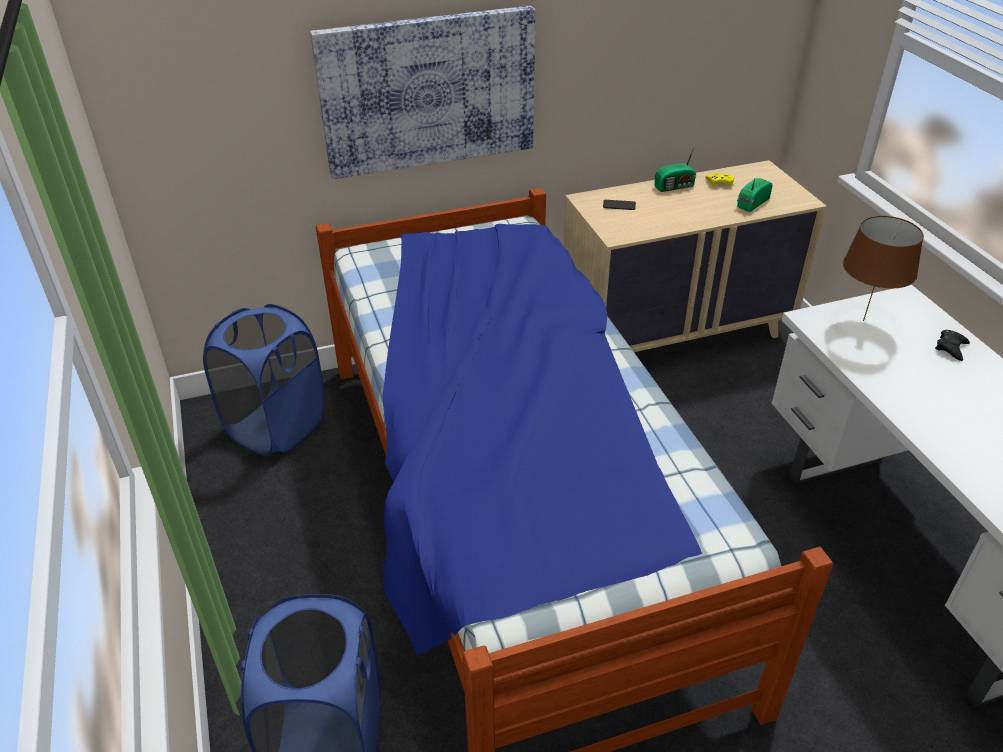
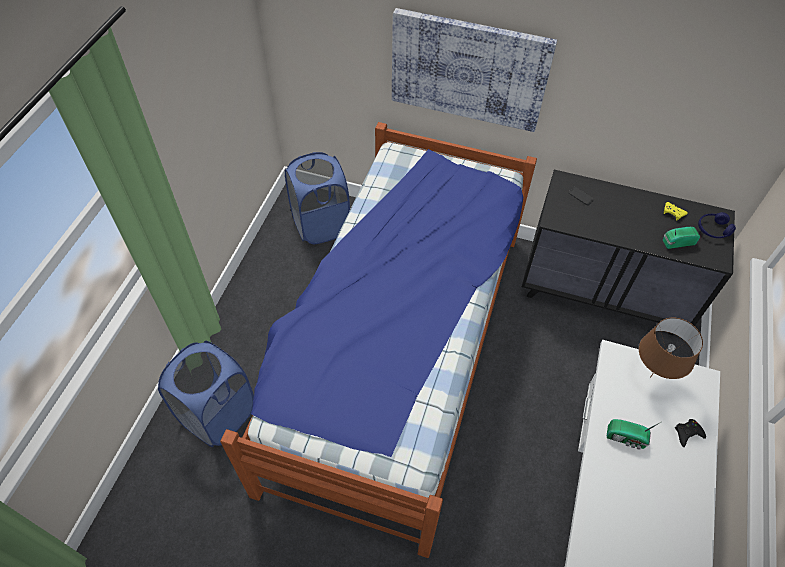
camera: 35 degrees right, 15 degrees up
(675, 187) = (636, 200): radio -> radio (626, 438)
(675, 332) = (603, 292): beige dresser -> black dresser
(769, 181) = (713, 230): none -> blue headphones

